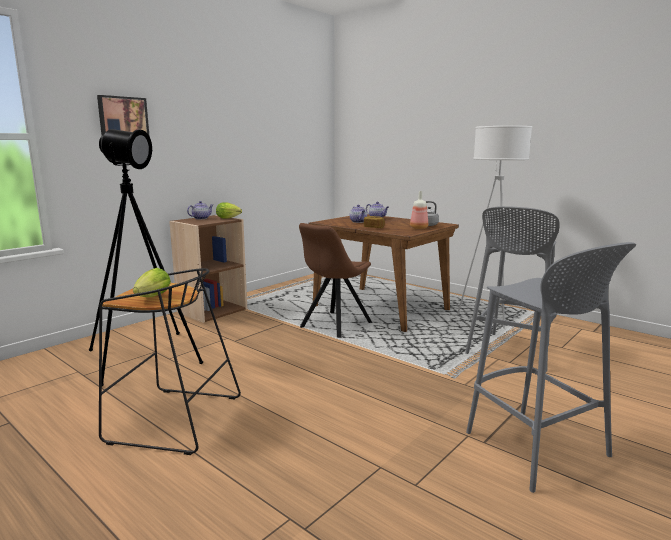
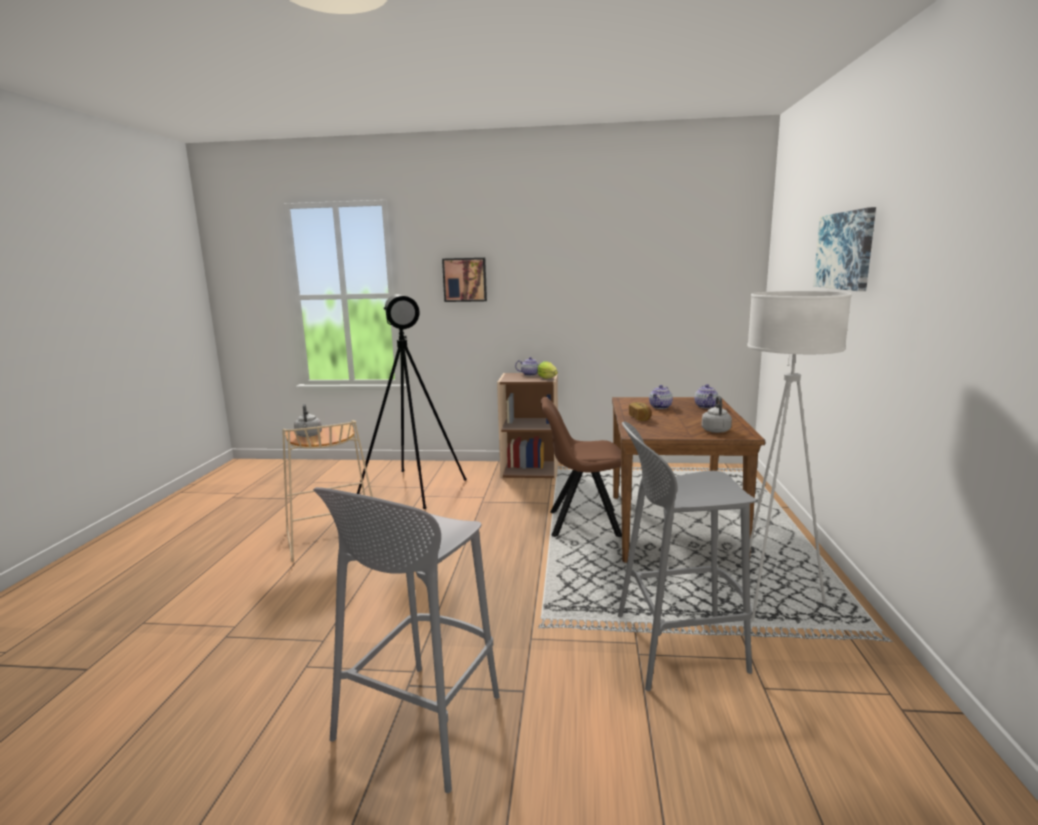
camera: 55 degrees right, 0 degrees up
(151, 298) = (308, 435): lettuce -> grey kettle
(172, 420) = (332, 537): black stool -> beige stool
(419, 228) = (683, 432): bottle -> none
(449, 108) = (845, 250): none -> picture

